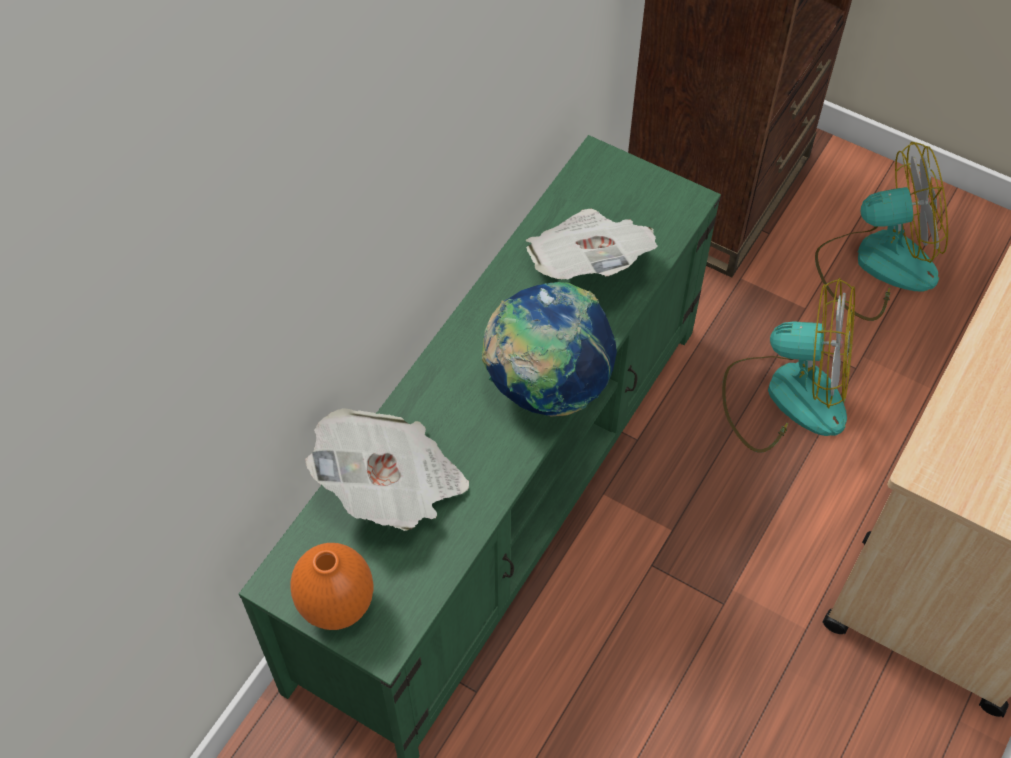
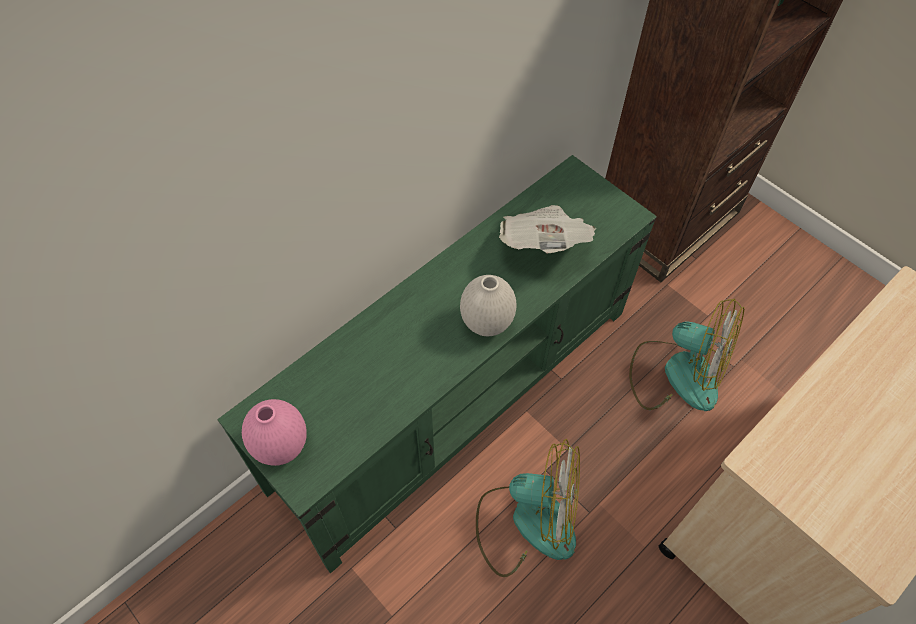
camera: 15 degrees right, 0 degrees up
(337, 607) = (282, 448): orange vase -> pink vase
(392, 486) = (351, 369): newspaper -> none
(547, 386) = (486, 324): globe -> white vase
(876, 264) = (768, 297): fan -> fan (527, 521)

